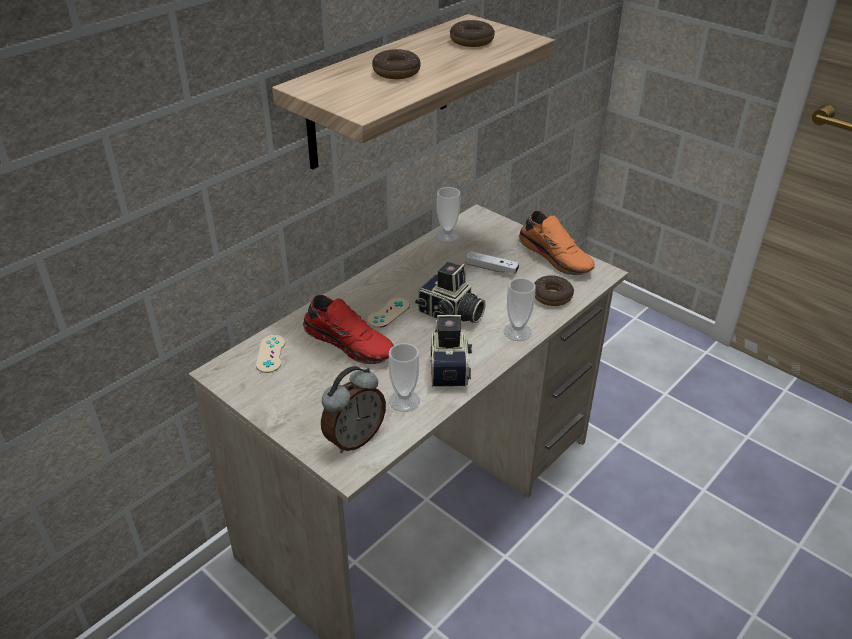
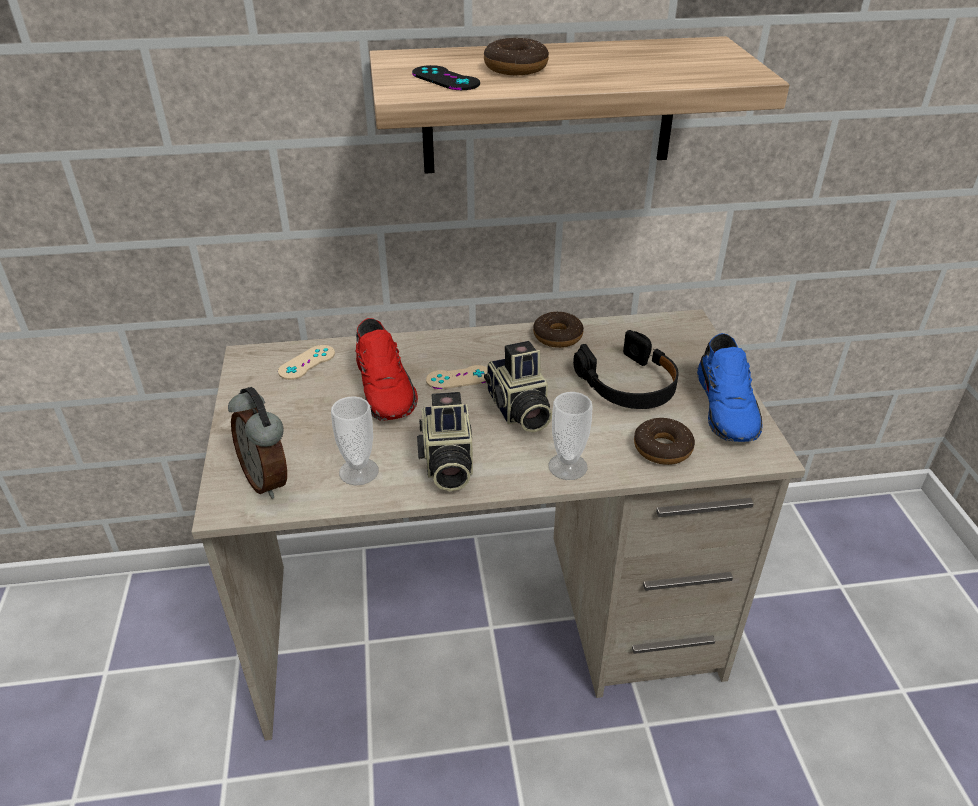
camera: 40 degrees right, 0 degrees up
(354, 438) = (268, 480): alarm clock -> alarm clock turned 60 degrees clockwise
(370, 93) = (445, 79): none -> black game controller
(447, 236) = (623, 328): cup -> none
(450, 367) = (446, 464): camera -> camera turned 135 degrees clockwise
(471, 41) = (670, 60): donut -> donut (557, 336)
(491, 268) = (628, 384): white game controller -> black headphones
(556, 256) = (728, 407): orange shoe -> blue shoe

